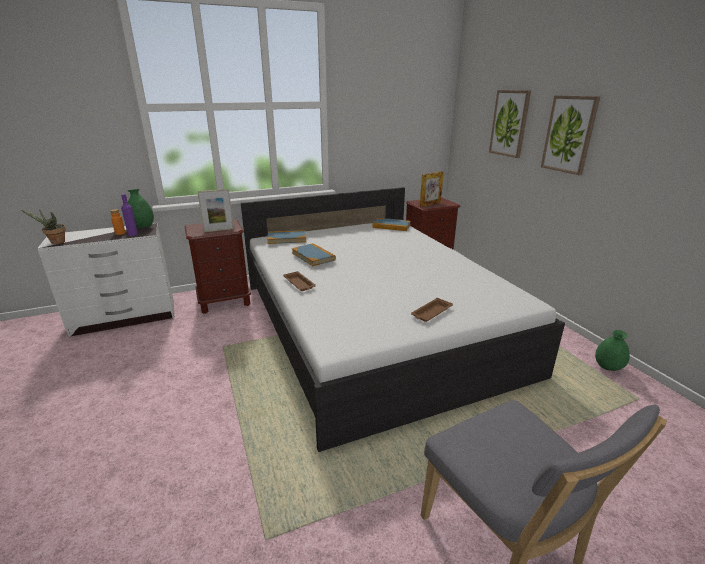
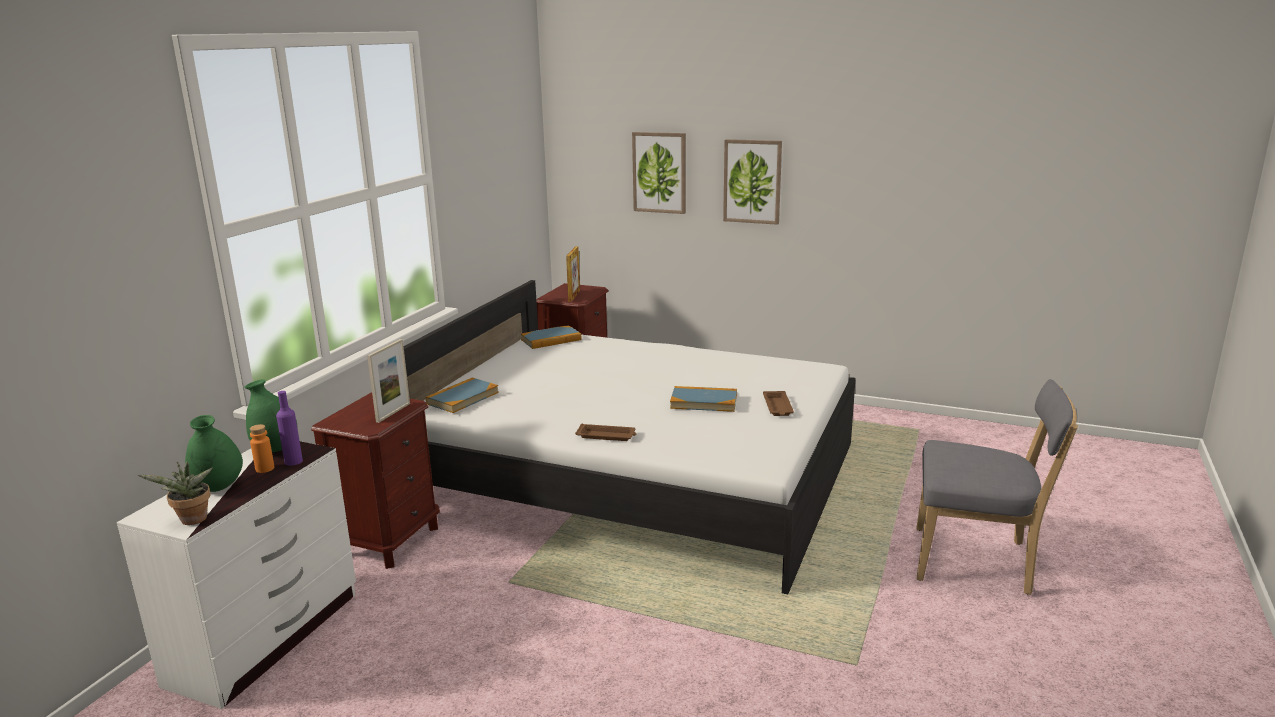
camera: 45 degrees left, 5 degrees down
(313, 256) = (552, 404): book -> book (703, 402)
(608, 367) = (871, 416): green vase -> green vase (218, 487)

